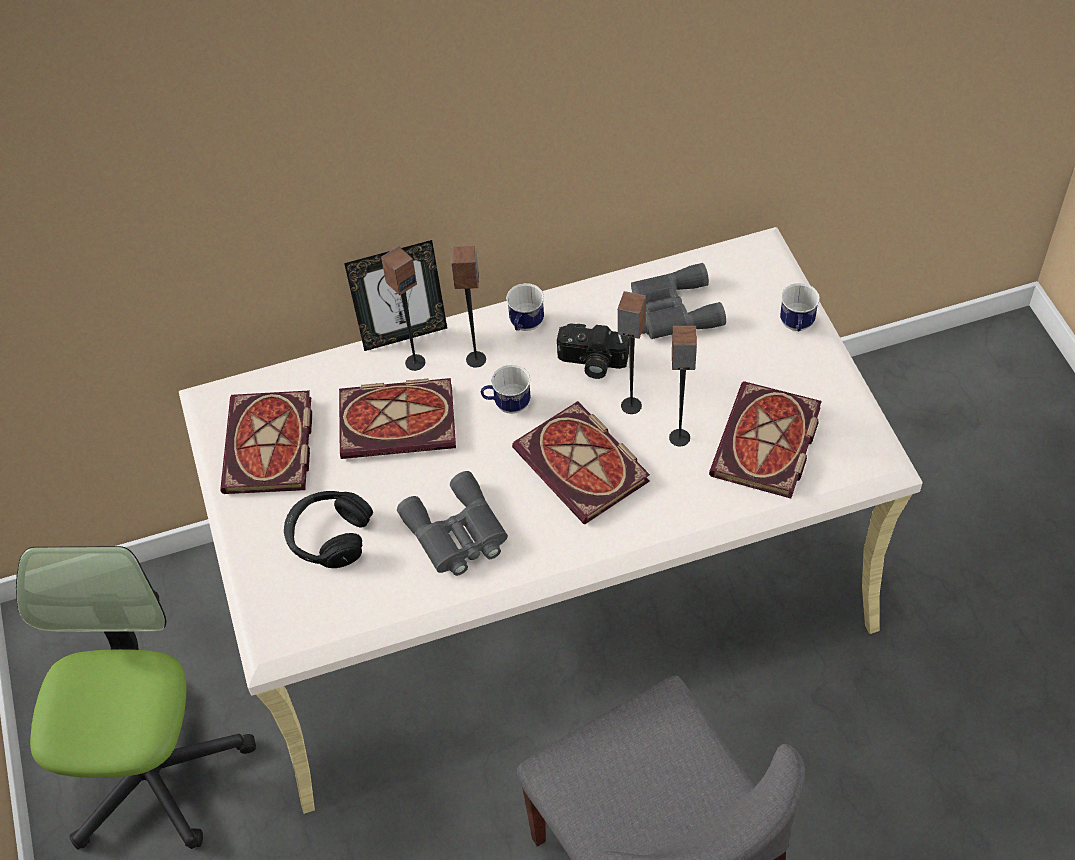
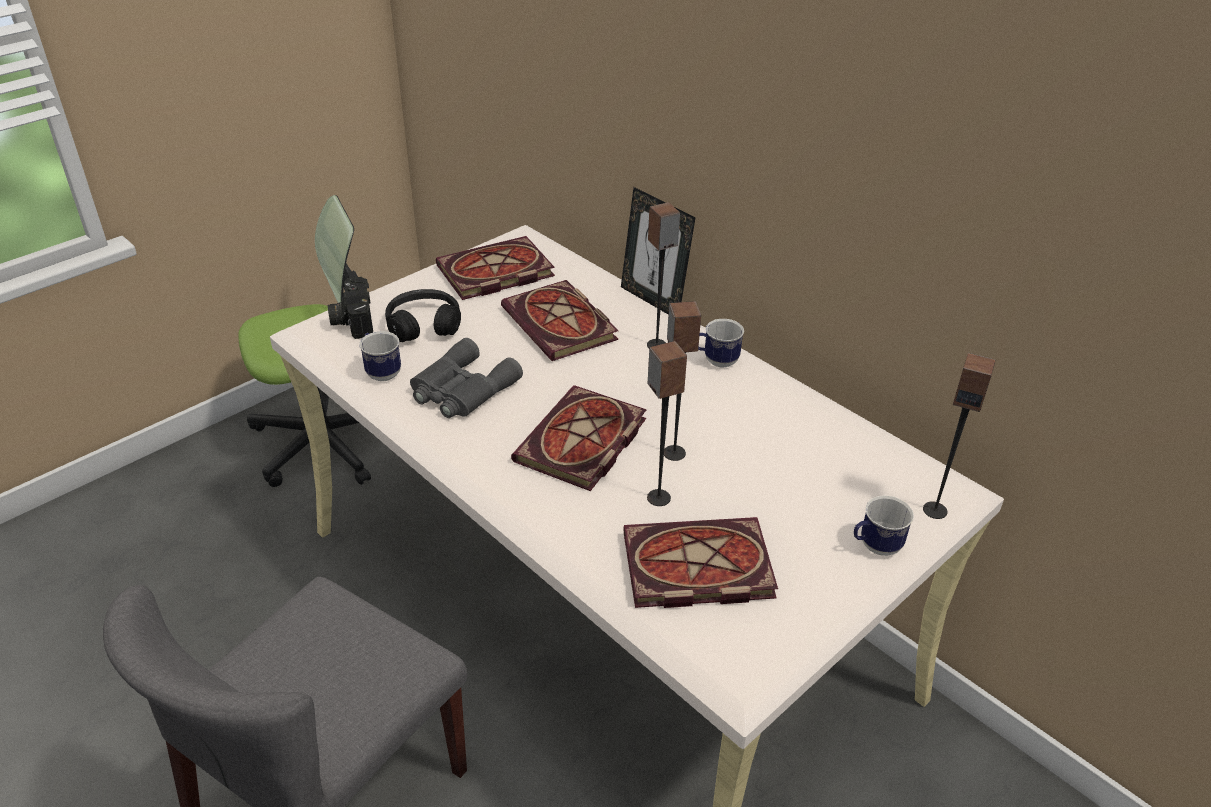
camera: 60 degrees right, 15 degrees down
(415, 362) = (628, 314): speaker -> speaker (935, 510)
(507, 405) = (619, 377): mug -> mug (381, 371)
(591, 363) = (706, 413): camera -> camera (352, 320)
(670, 310) = (813, 446): grey binoculars -> none

